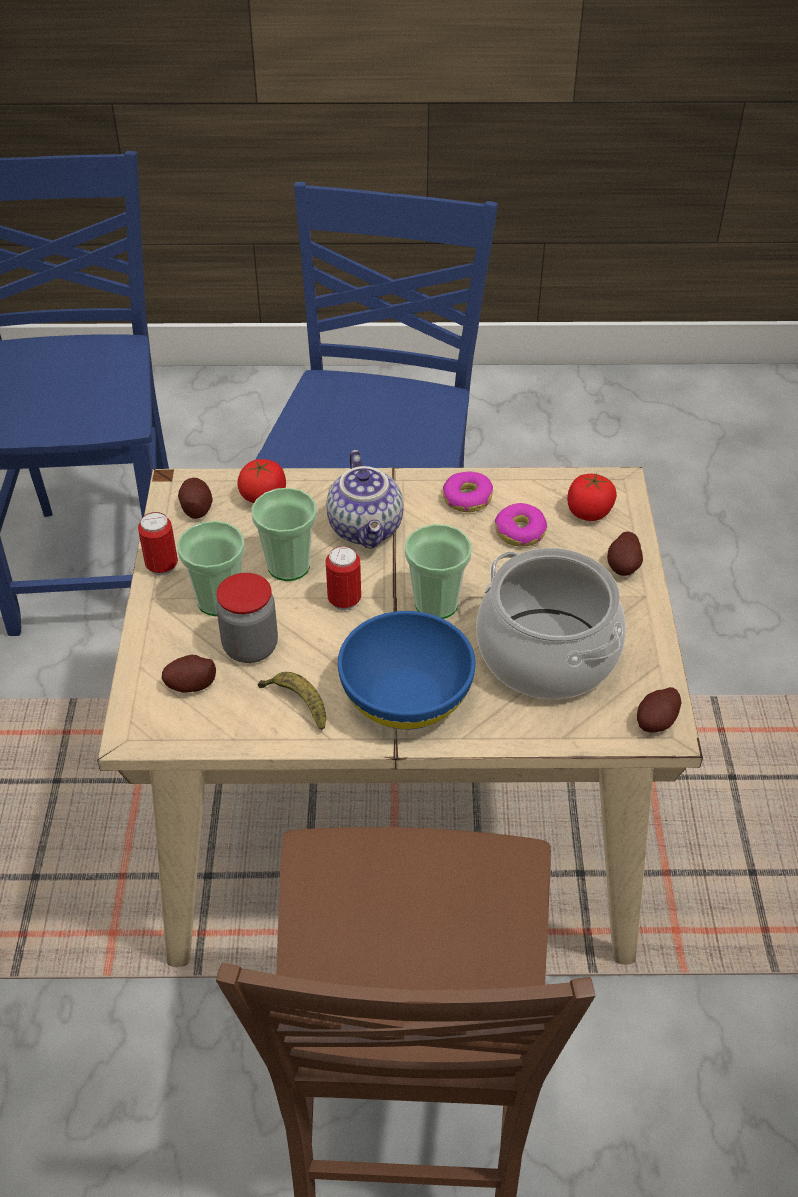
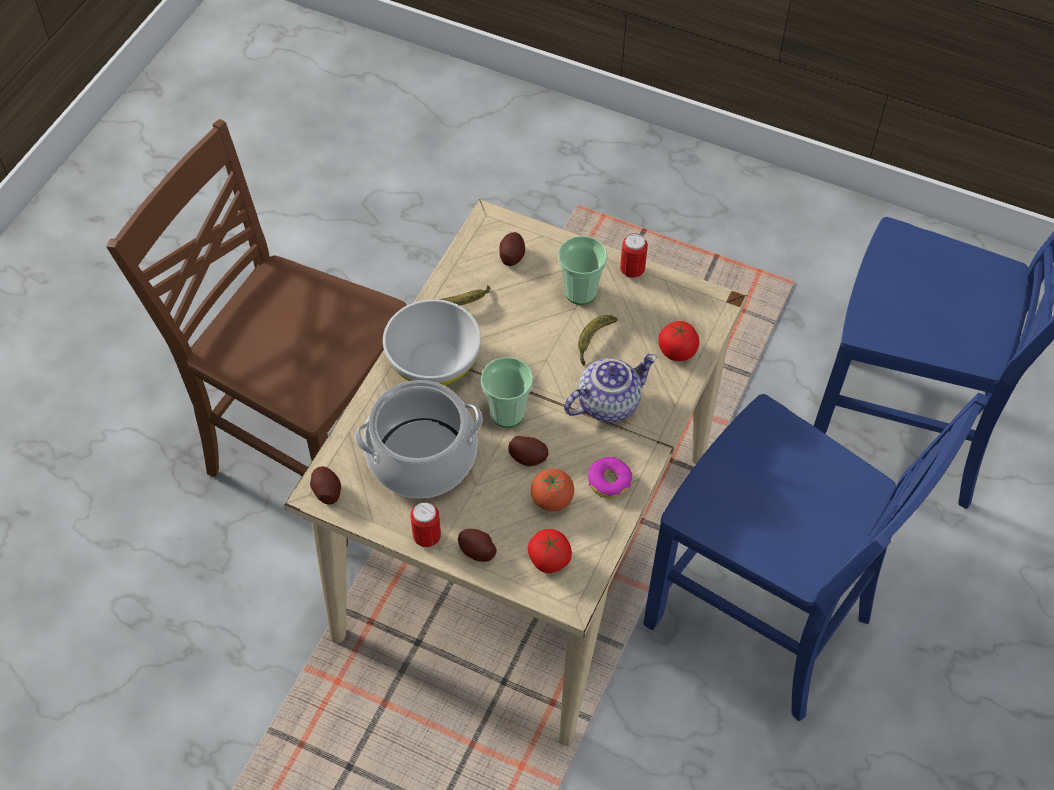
camera: 115 degrees right, 10 degrees up
(196, 508) = (685, 307): potato -> potato (528, 457)
(250, 647) = (526, 295): jar -> none
(288, 566) = (593, 341): cup -> banana
(344, 600) = (540, 361): can -> can (427, 537)
(367, 529) = (608, 402): teapot -> teapot turned 135 degrees clockwise
(405, 697) = (434, 361): blue bowl -> white bowl
(520, 532) = (552, 499): donut -> tomato

